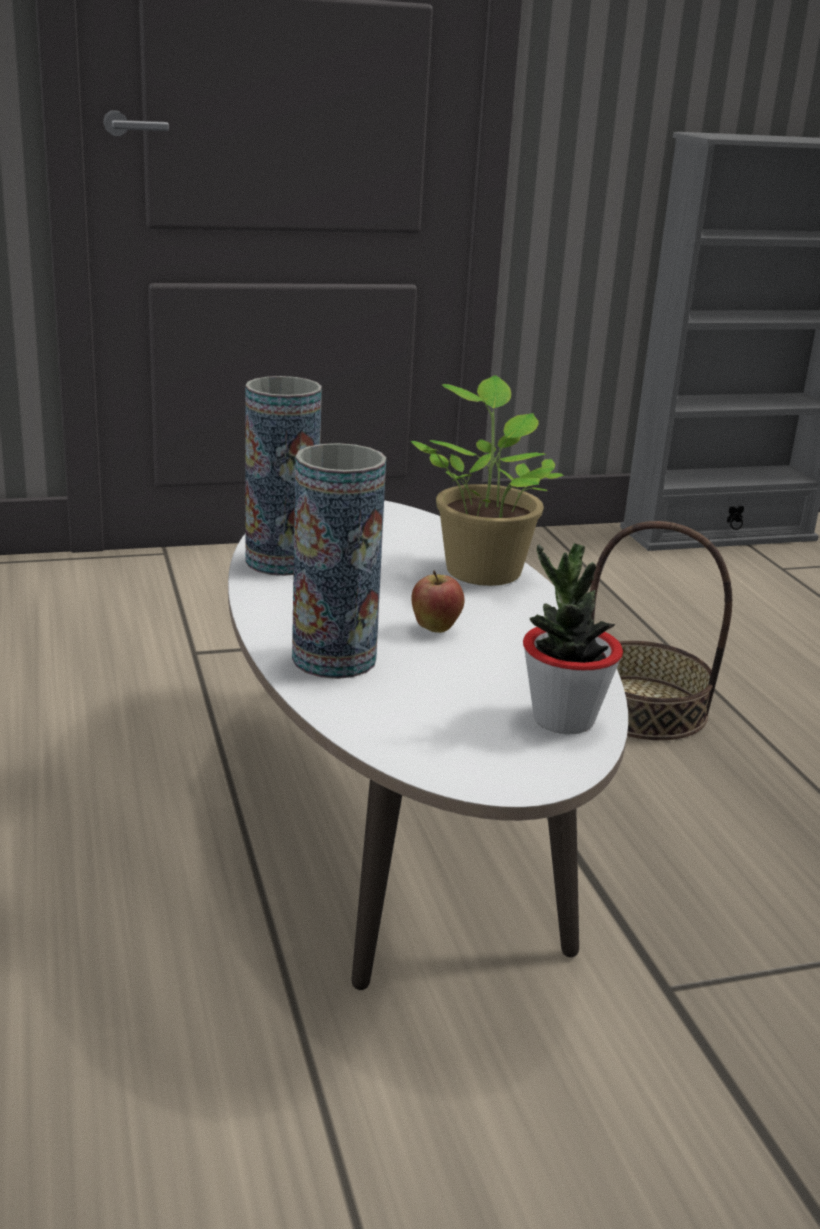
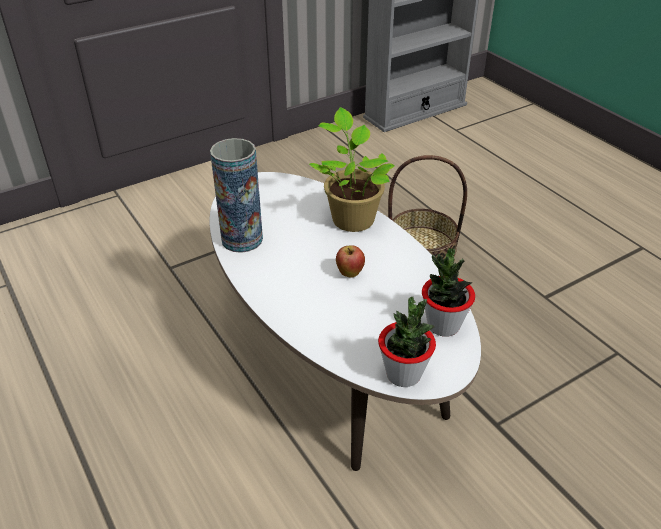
camera: 15 degrees left, 15 degrees up
(334, 659) = (309, 312): vase -> none
(449, 763) = (403, 374): none -> potted plant

